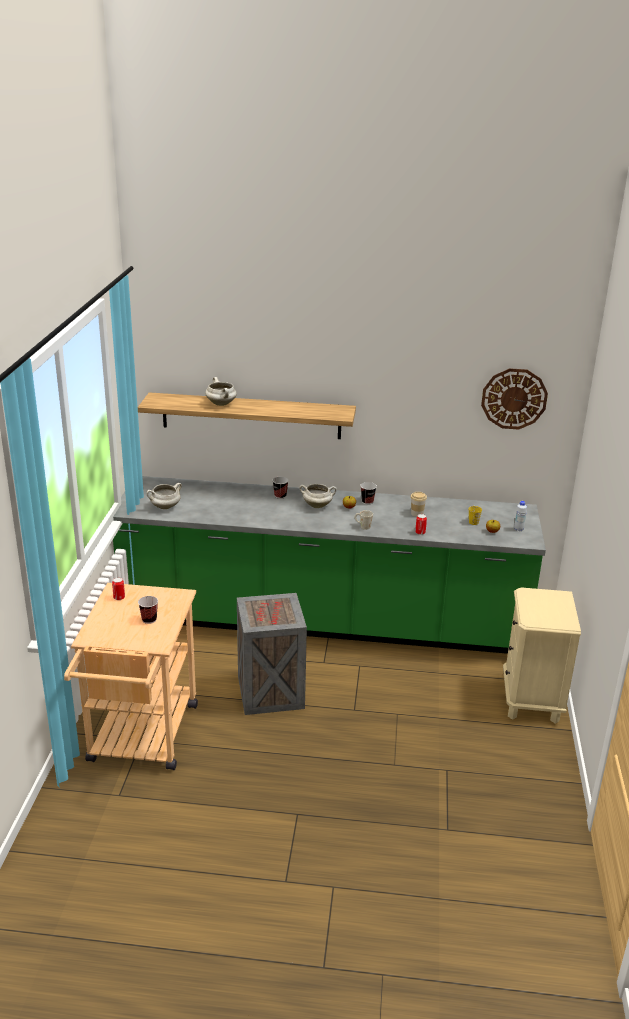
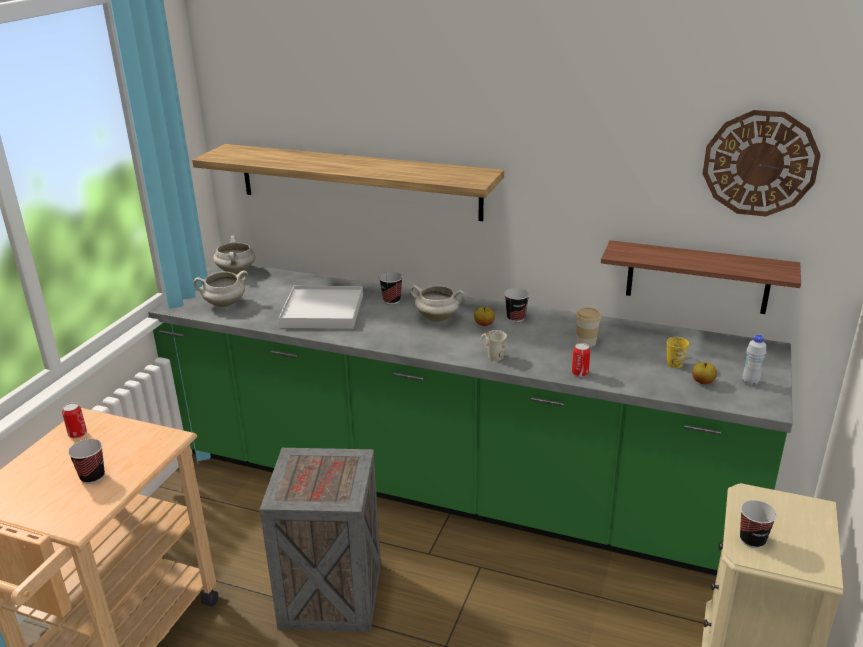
camera: 15 degrees right, 0 degrees up
(221, 404) = (309, 160): white cooking pot -> white cooking pot (237, 271)
(237, 507) = (322, 311): none -> white tray
(479, 468) = (697, 277): none -> shelf
(532, 614) = (752, 540): none -> cup

